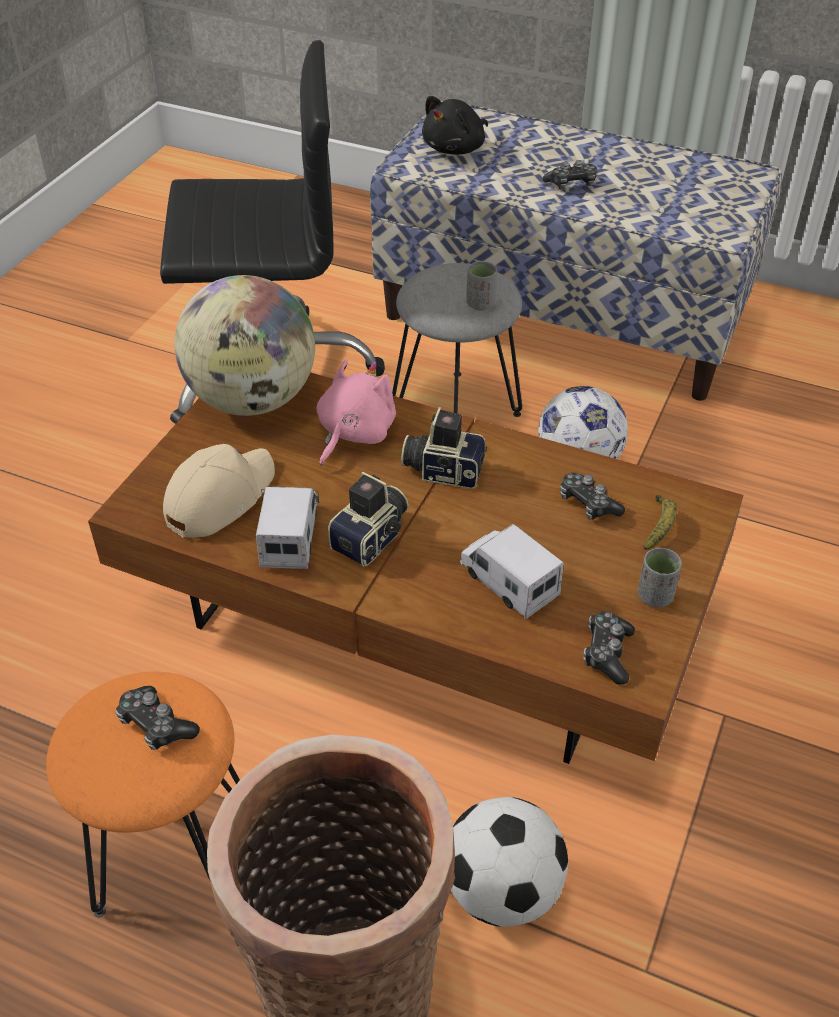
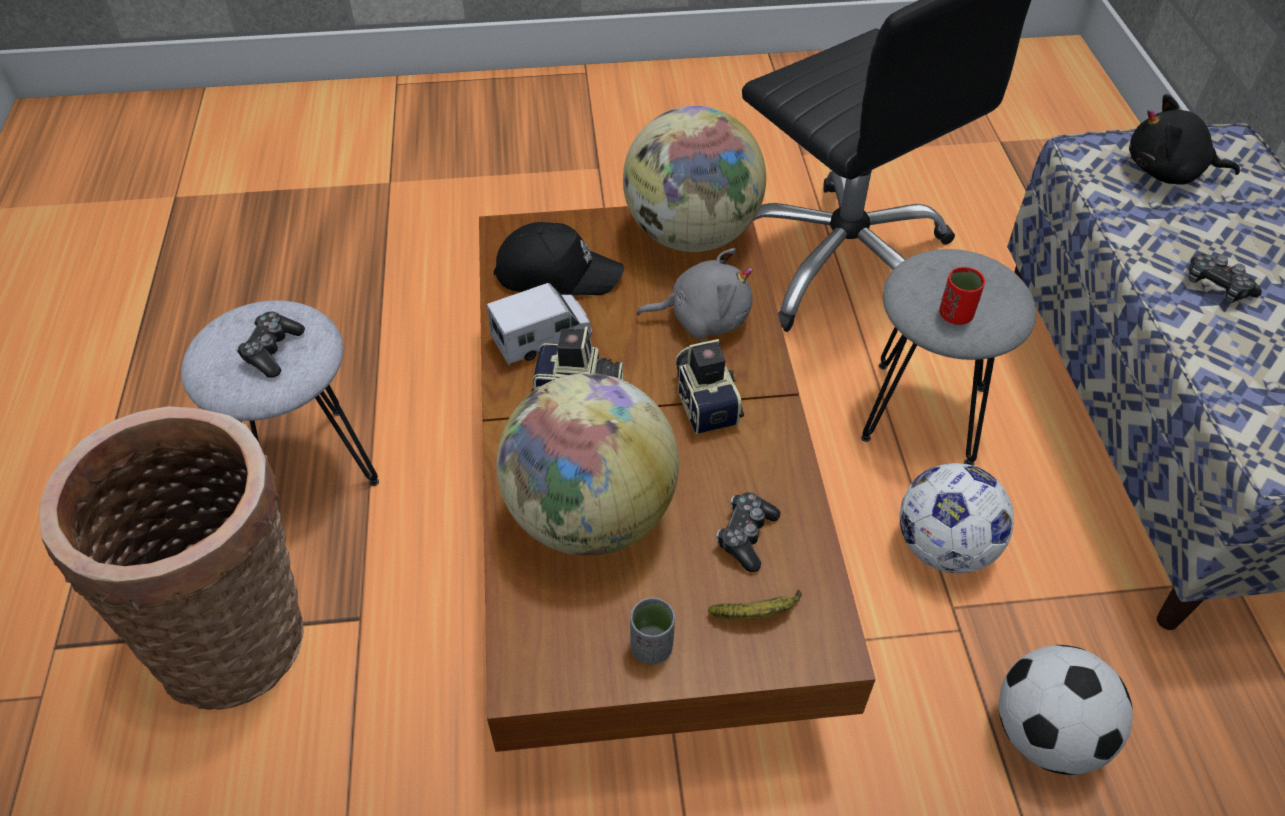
camera: 60 degrees right, 5 degrees up
(171, 853) = (305, 465): orange stool -> grey stool
(219, 497) = (556, 273): beige cap -> black cap
(354, 433) = (703, 318): pink plush toy -> grey plush toy
(480, 304) = (955, 315): grey cup -> red cup
(503, 890) = (375, 712): football -> football (1046, 735)
(508, 582) = (590, 515): toy truck -> globe
(607, 653) = (546, 634): game controller -> none

